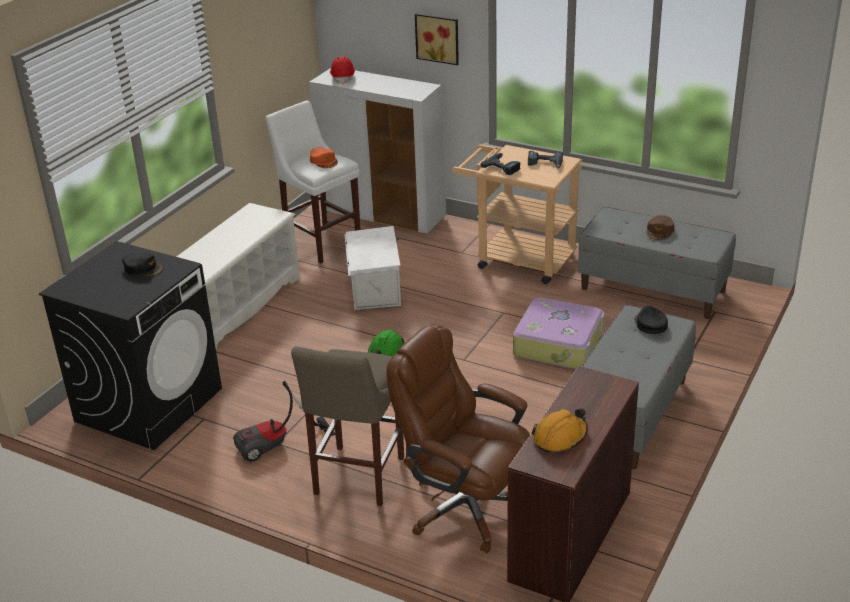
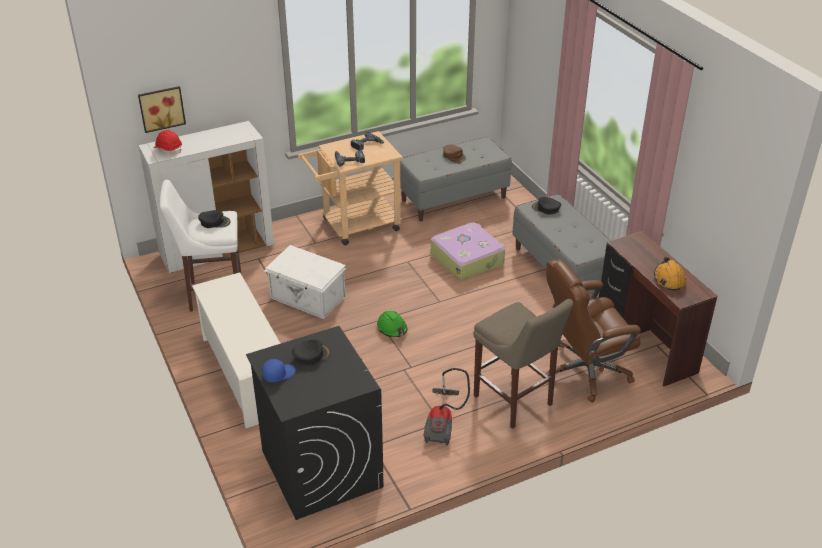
camera: 55 degrees left, 5 degrees up
(102, 265) = (278, 374): none -> blue cap
(324, 161) = (214, 222): orange cap -> black cap
(438, 38) = (238, 83): picture -> picture (161, 108)

